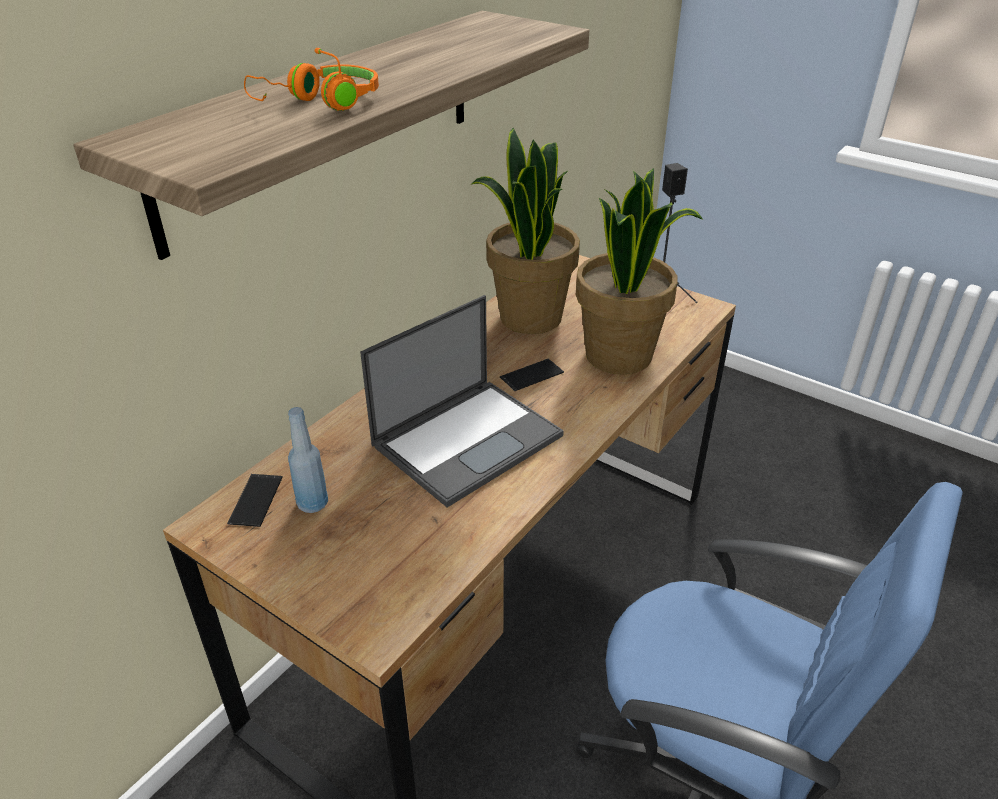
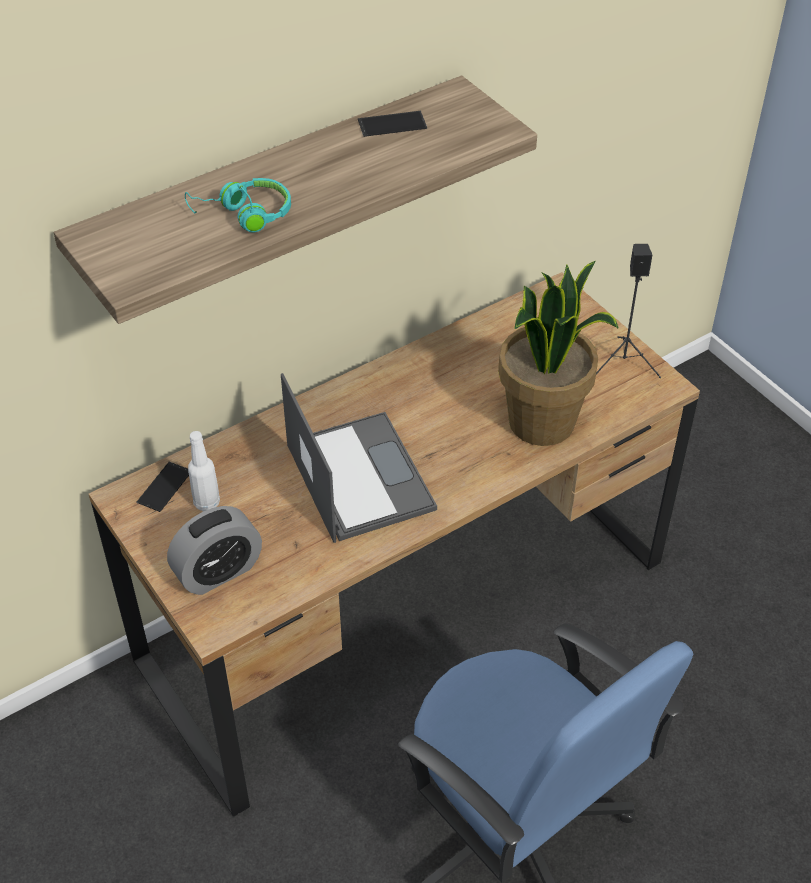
camera: 20 degrees right, 10 degrees up
(313, 504) = (207, 503): blue bottle -> white bottle
(322, 102) = (244, 215): orange headphones -> turquoise headphones
(357, 571) = (218, 572): none -> alarm clock
(468, 439) = (358, 476): laptop -> laptop turned 90 degrees counterclockwise
(529, 317) = (481, 354): potted plant -> none
(531, 375) = (447, 423): phone -> phone (392, 124)

